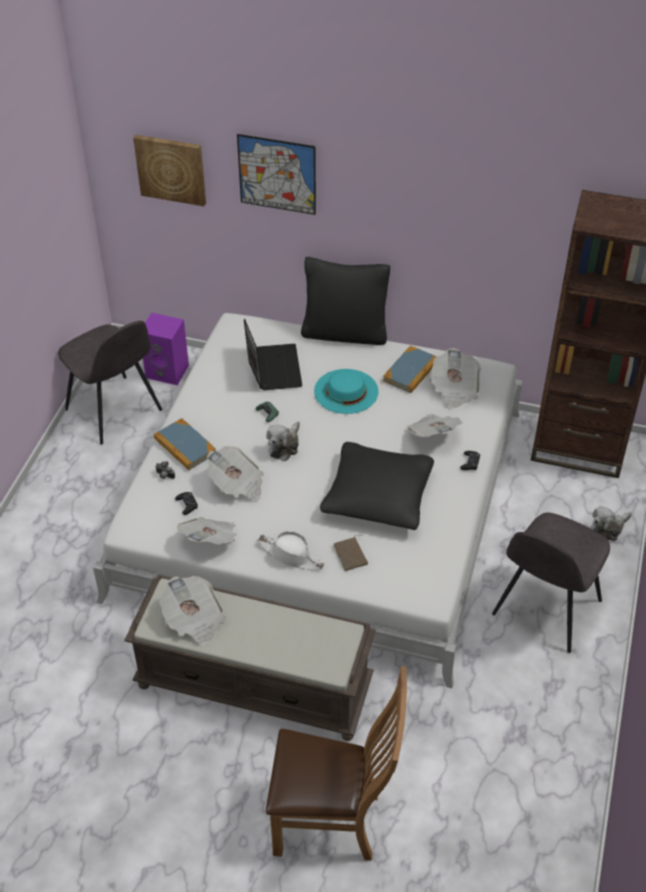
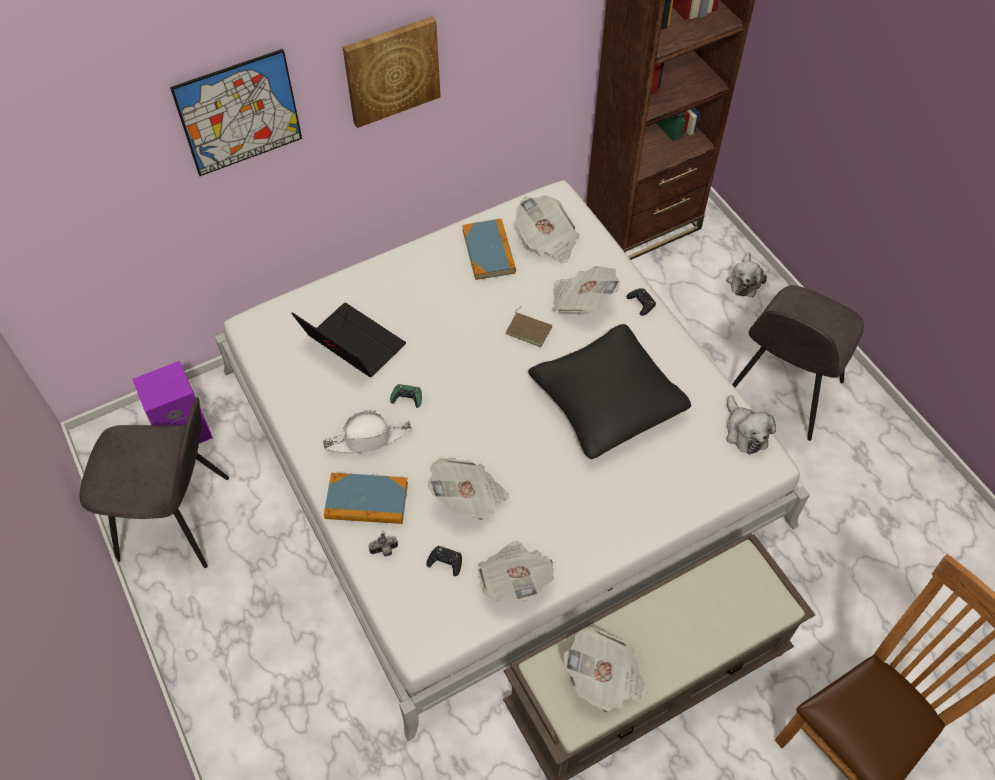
camera: 45 degrees left, 10 degrees up
(171, 169) = (85, 186): picture -> picture (391, 70)
(284, 446) = (465, 419): plush toy -> plush toy (744, 432)
(291, 555) = (606, 527): white hat -> white hat (368, 438)
(345, 332) = (377, 255): black pillow -> none
(346, 391) = (453, 316): turquoise hat -> none
(351, 555) = (655, 479): brown book -> brown book (529, 330)
(545, 609) = (781, 392): grey chair -> grey chair turned 45 degrees clockwise

